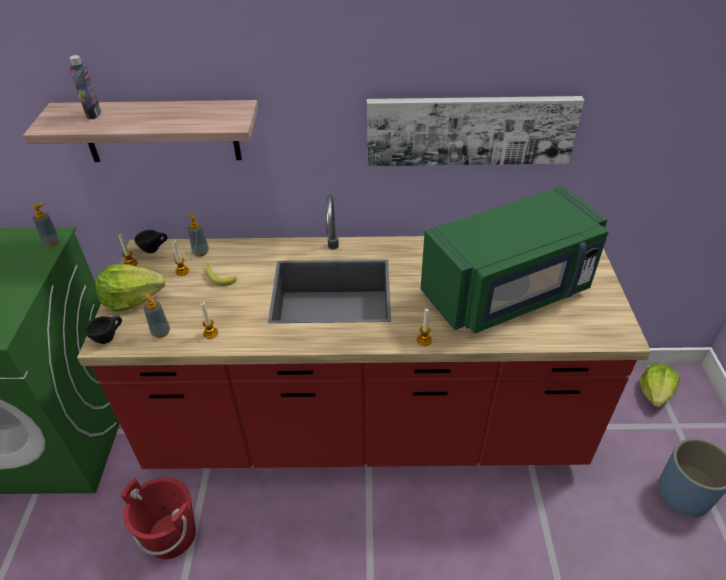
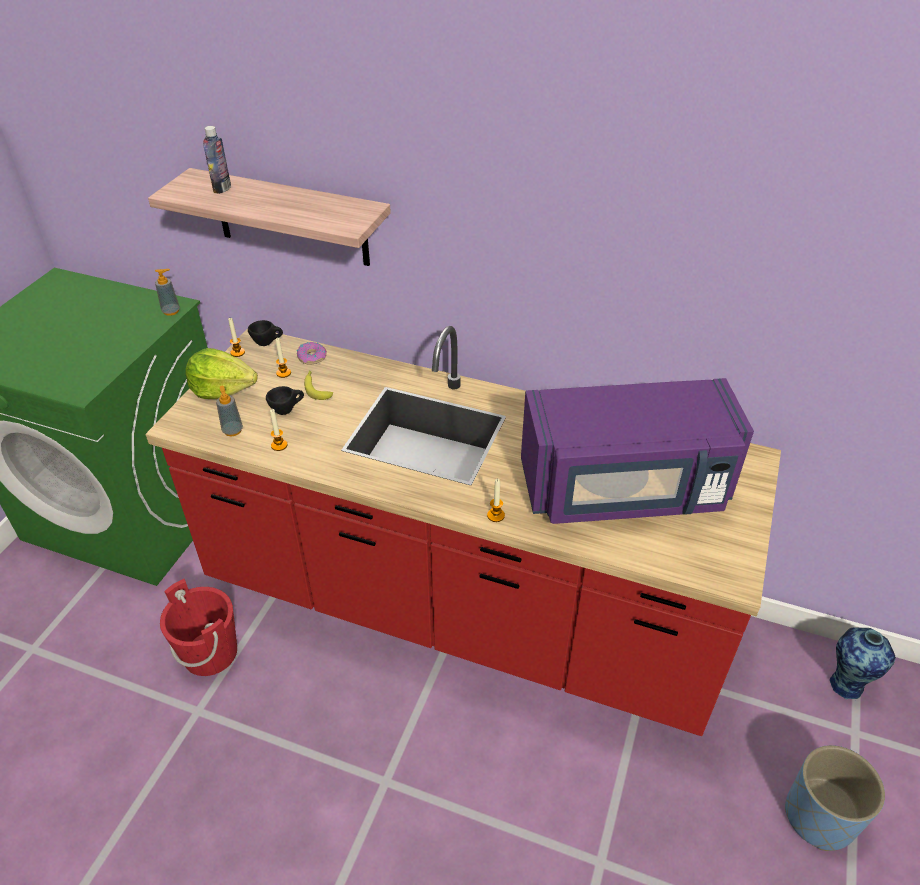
camera: 20 degrees right, 0 degrees up
(108, 337) = (182, 422): black cup -> black cup (287, 410)
(201, 252) = (312, 357): soap dispenser -> donut
(470, 129) = (626, 285): picture -> none
(508, 292) = (625, 490): green microwave -> purple microwave
(655, 393) = (847, 683): lettuce -> vase

